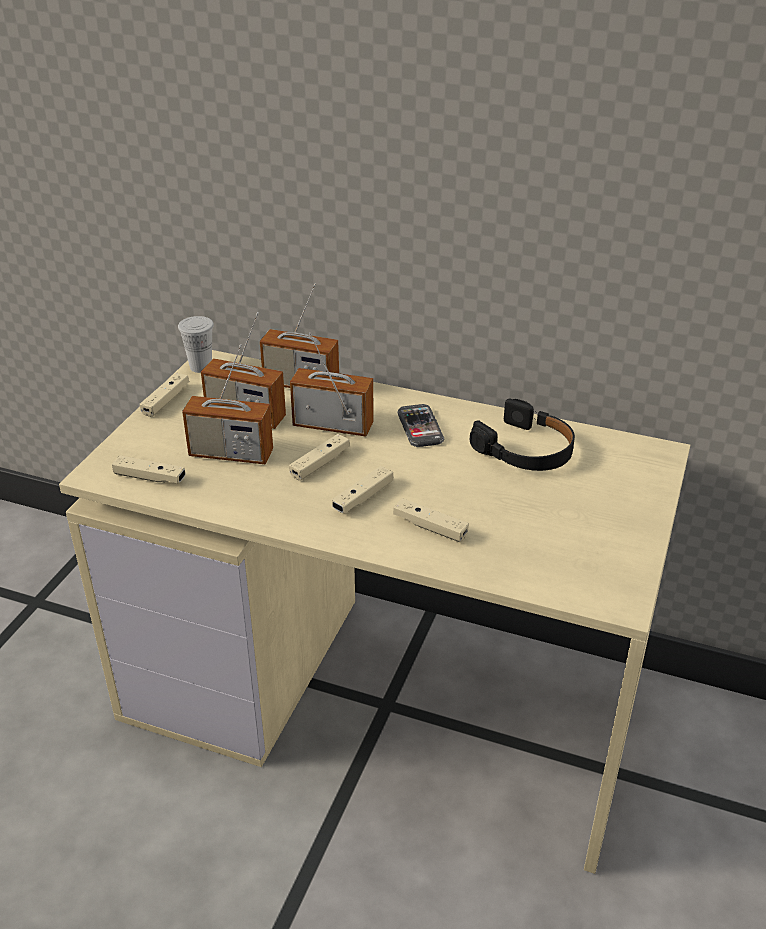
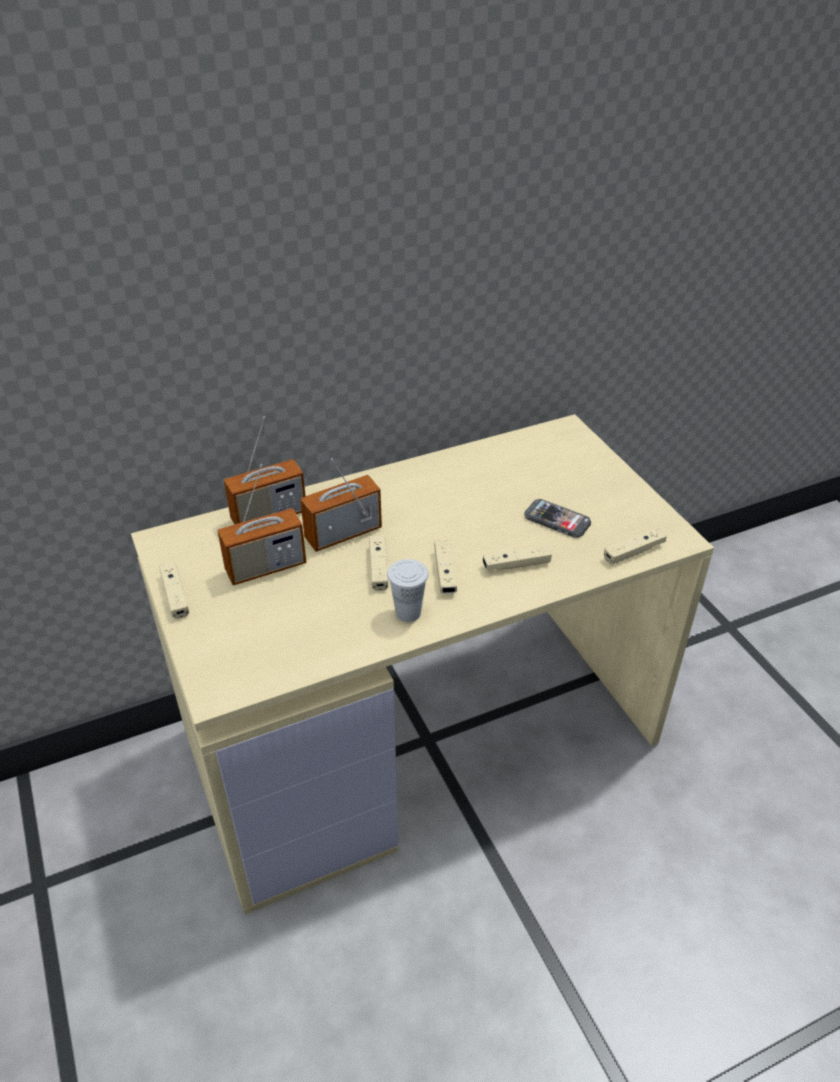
camera: 45 degrees left, 5 degrees up
(150, 477) = (267, 665): beige game controller -> beige game controller (633, 552)
(201, 367) = (159, 549): white cup -> white cup (408, 613)
(231, 454) = (301, 603): radio -> none
(420, 427) = (405, 498): phone -> phone (557, 520)
(525, 450) = (493, 473): black headphones -> none

